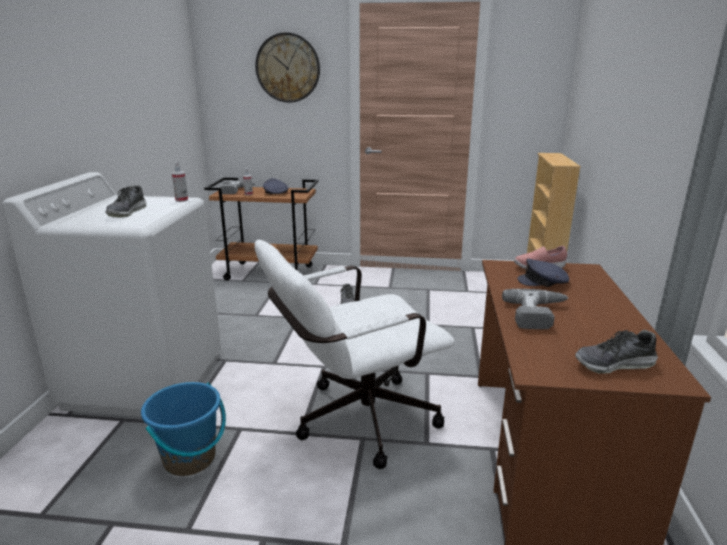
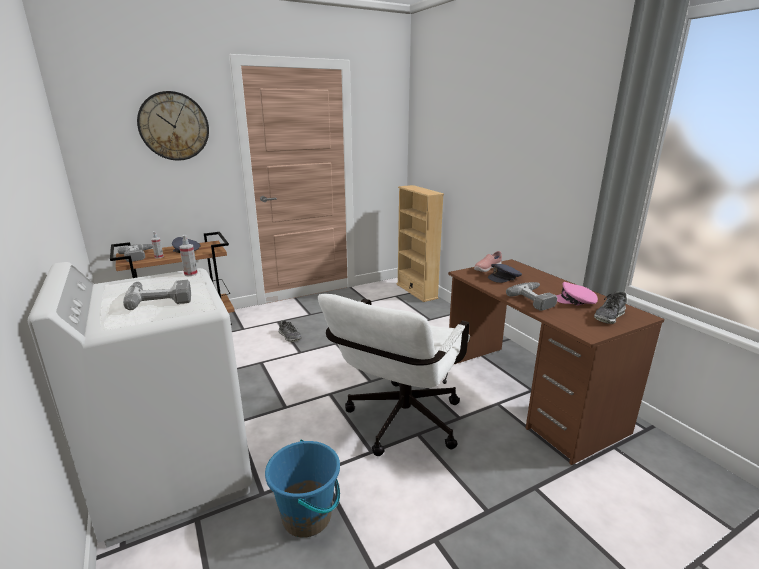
camera: 35 degrees left, 0 degrees up
(127, 212) = (160, 298): shoe -> power drill
(596, 333) = (576, 301): none -> pink cap

